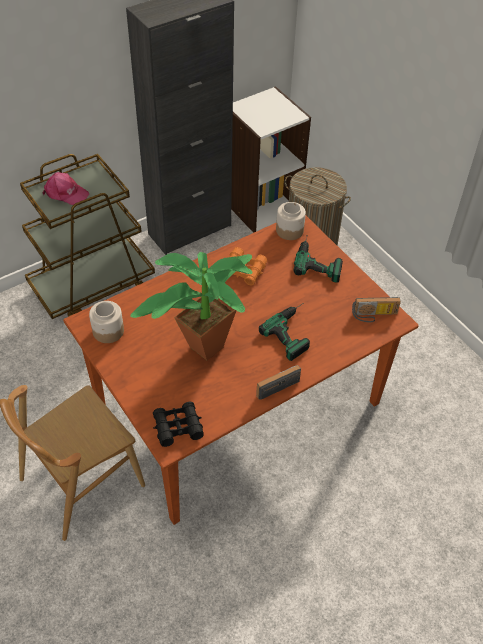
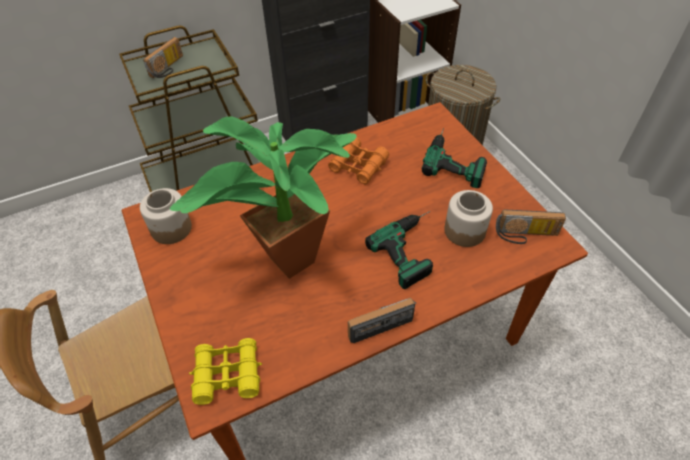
camera: 10 degrees right, 0 degrees up
(65, 193) = (168, 68): pink cap -> radio
(177, 427) = (227, 374): black binoculars -> yellow binoculars
(289, 230) = (423, 122): jar -> jar (465, 230)

